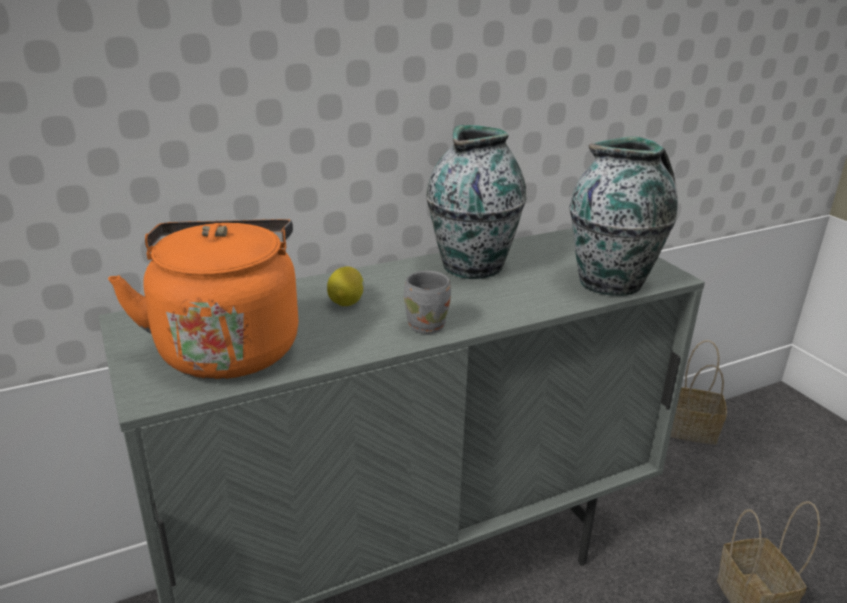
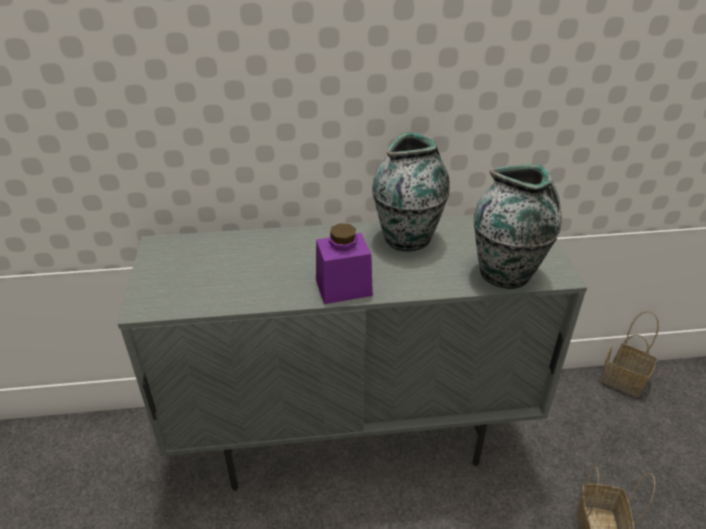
camera: 20 degrees right, 10 degrees up
(228, 346) = (205, 278): orange kettle -> none
(346, 302) = (299, 255): lemon -> none
(429, 325) = (343, 287): grey mug -> purple jar

